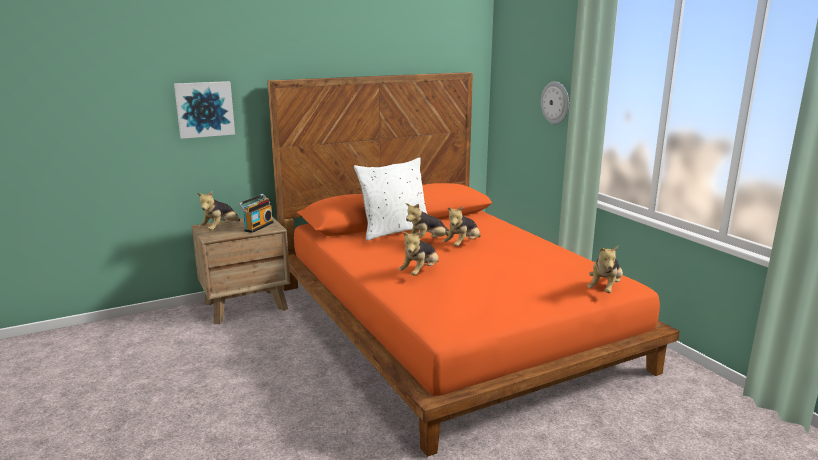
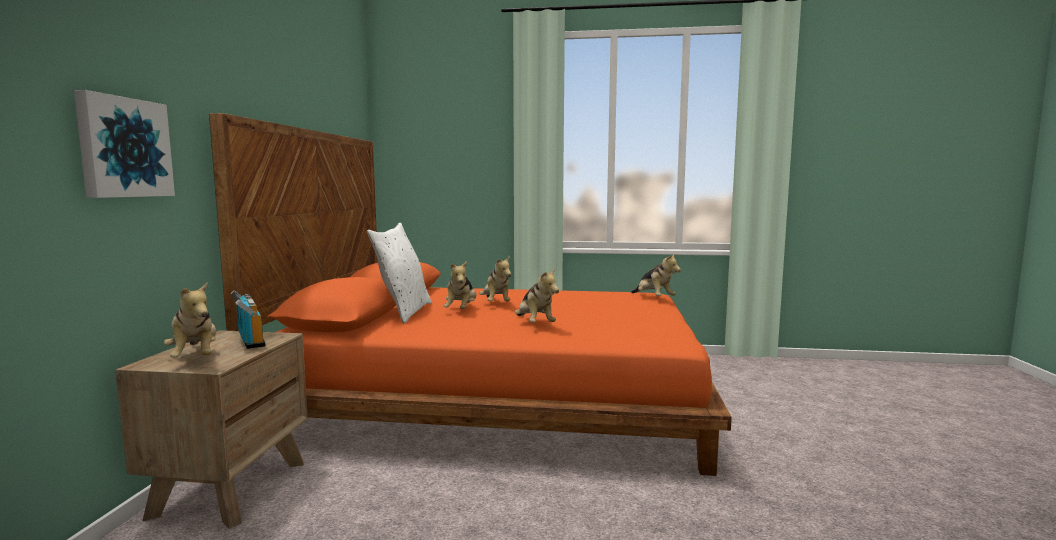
camera: 55 degrees left, 10 degrees down
(555, 102) = (480, 166): wall clock -> none

